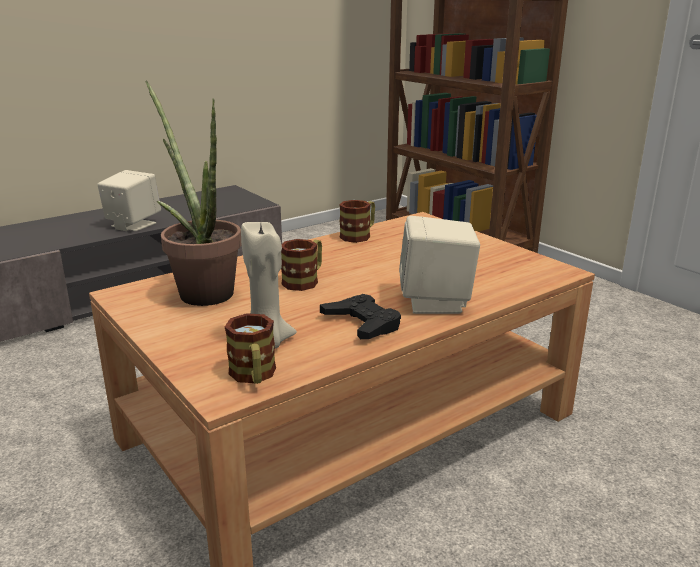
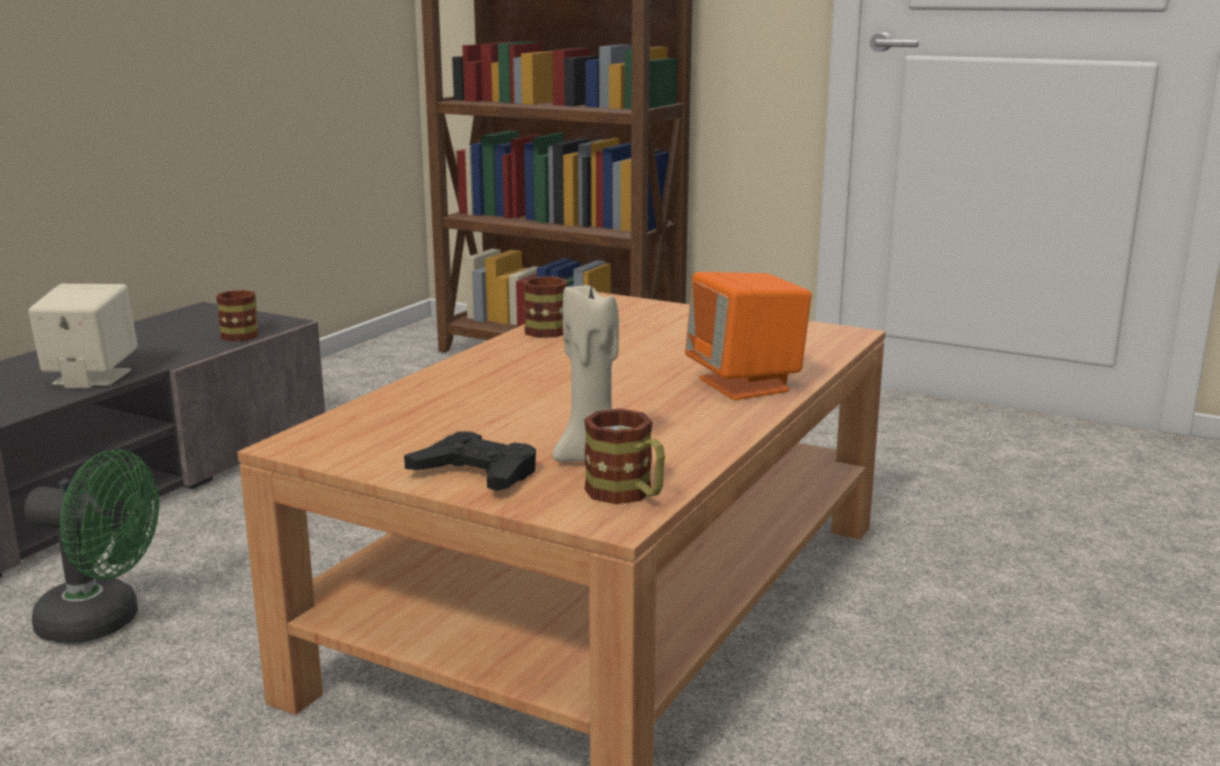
camera: 25 degrees left, 5 degrees down
(84, 366) = (103, 622): none -> green fan
(201, 290) = (415, 421): potted plant -> none
(305, 280) = (547, 388): mug -> mug (244, 333)
(362, 323) = (687, 420): black game controller -> black game controller (476, 473)
(436, 302) = (745, 385): beige speaker -> orange speaker

